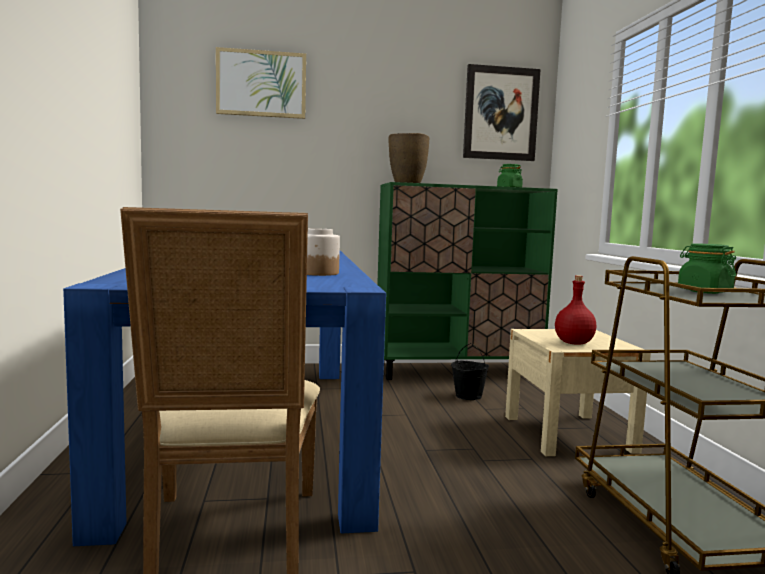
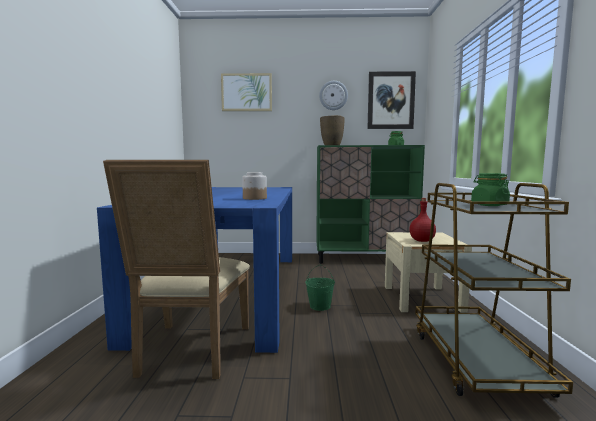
camera: 10 degrees right, 0 degrees up
(409, 99) = (333, 95): none -> wall clock
(416, 452) = (320, 306): none -> green bucket
(469, 396) = (366, 274): black bucket -> none

